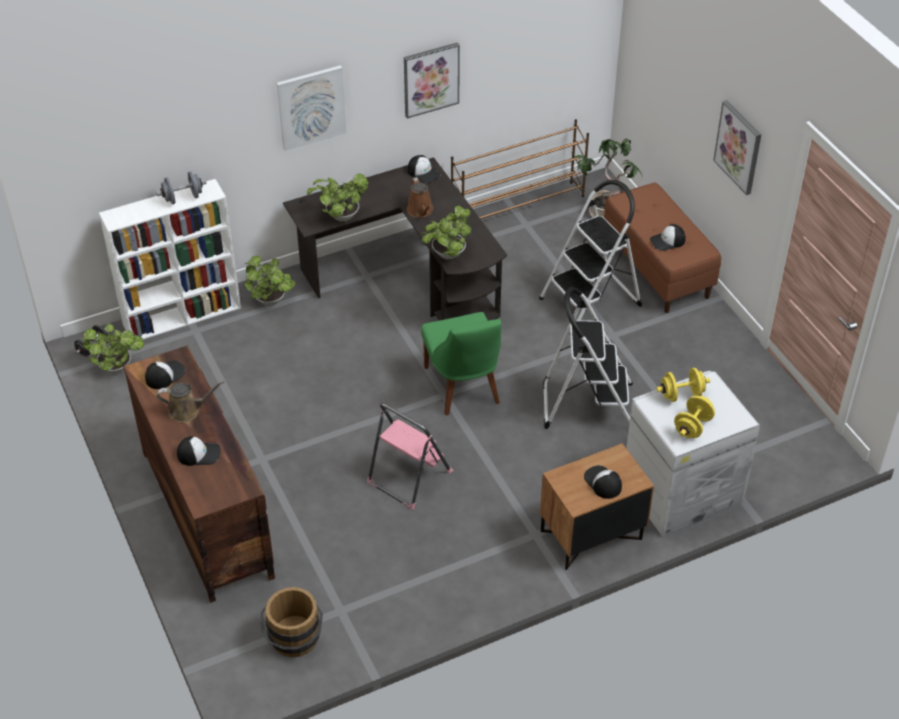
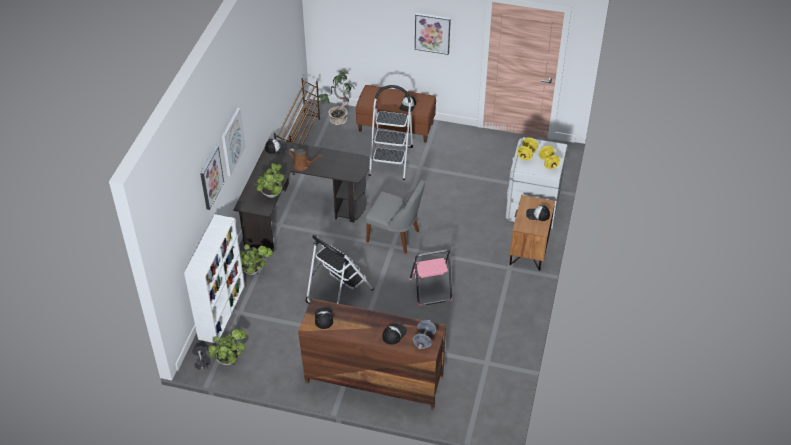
camera: 50 degrees left, 0 degrees up
(183, 198) = (214, 234): grey dumbbell -> grey dumbbell (424, 340)
(187, 410) = (359, 322): brown watering can -> none
(294, 641) = (488, 390): brown bucket -> none
(431, 79) = (261, 92): picture -> picture (211, 177)
(447, 255) = (345, 175): potted plant -> none
(463, 388) = (395, 236): green chair -> grey chair
(585, 405) = (452, 203): step ladder -> step ladder (337, 296)

